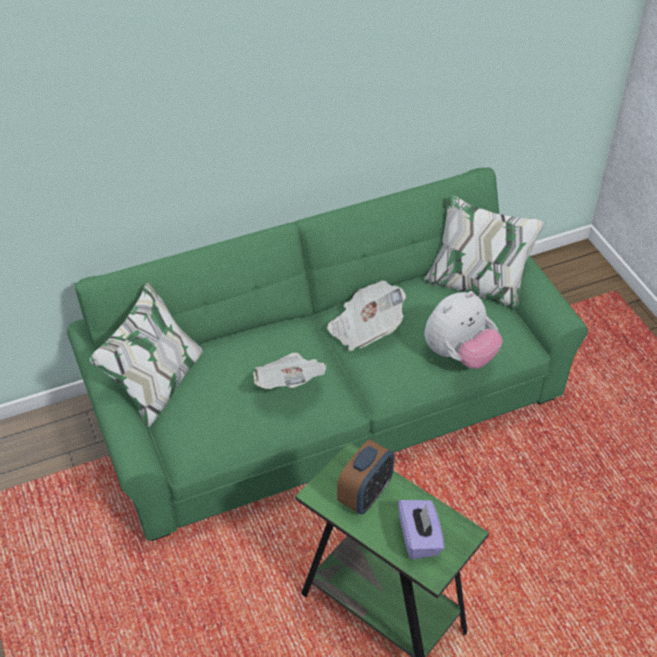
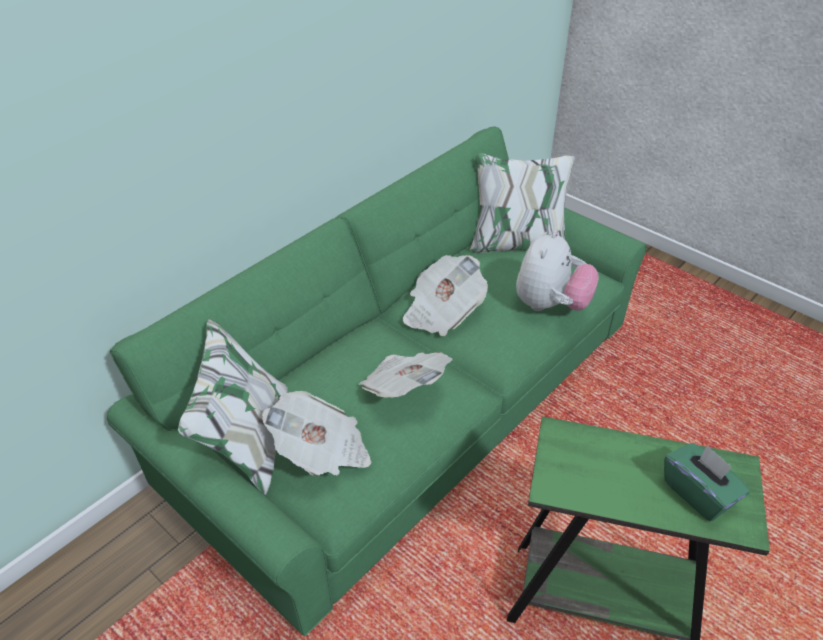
camera: 25 degrees left, 5 degrees down
(200, 410) = (322, 452): none -> newspaper
(365, 495) = (604, 467): alarm clock -> none
(419, 538) = (698, 493): purple tissue box -> green tissue box

